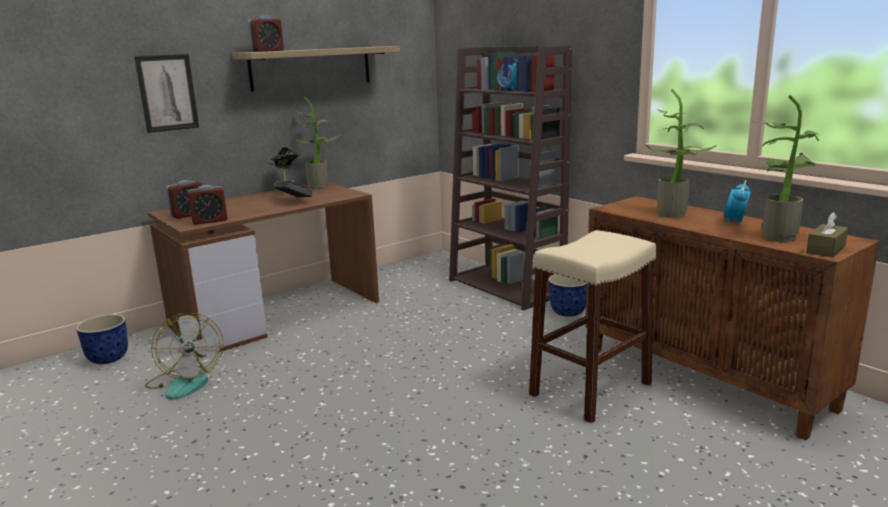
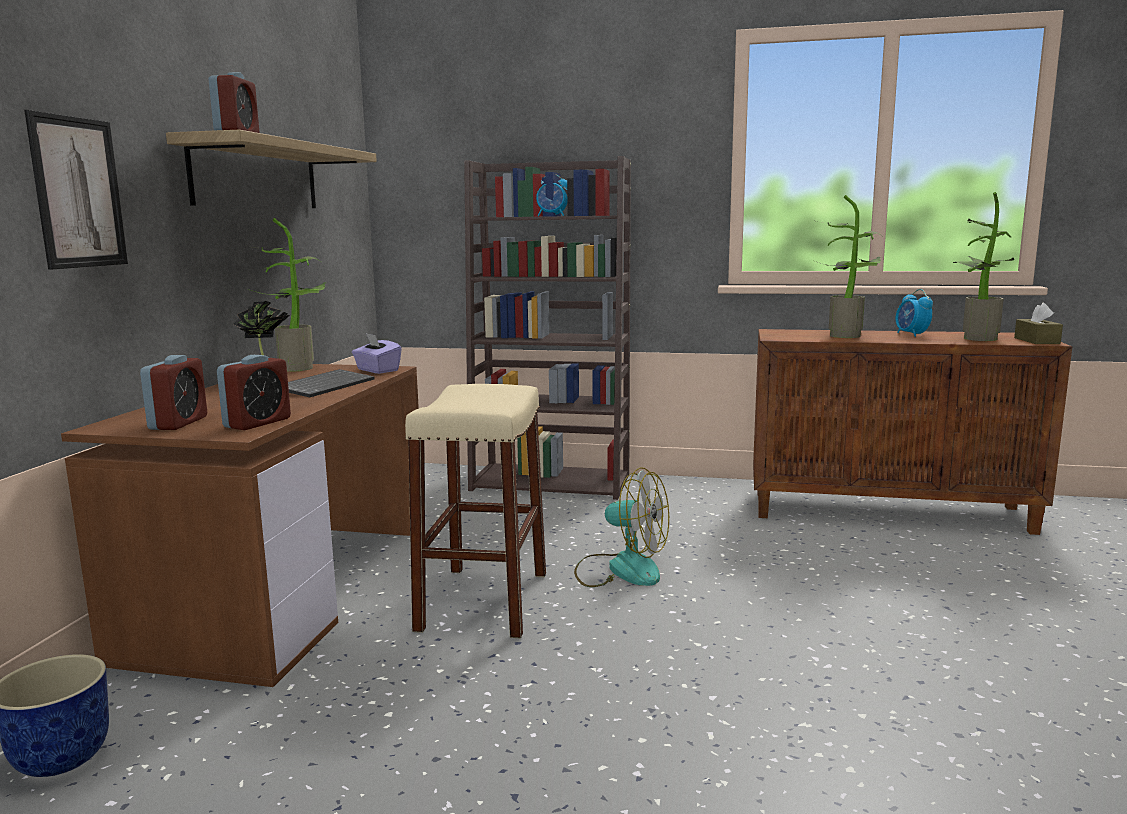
camera: 40 degrees left, 5 degrees down
(186, 382) = (319, 728): fan -> fan (621, 569)
(295, 201) = (325, 385): book -> keyboard
(345, 194) = (377, 370): none -> purple tissue box
(568, 312) = (666, 490): planter -> none
(590, 389) = (829, 550): beige stool -> beige stool (483, 601)

